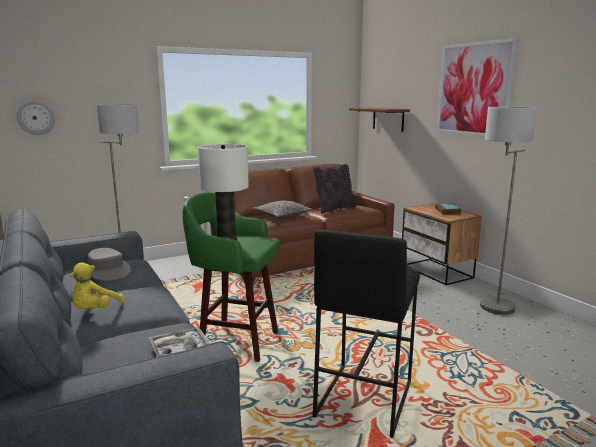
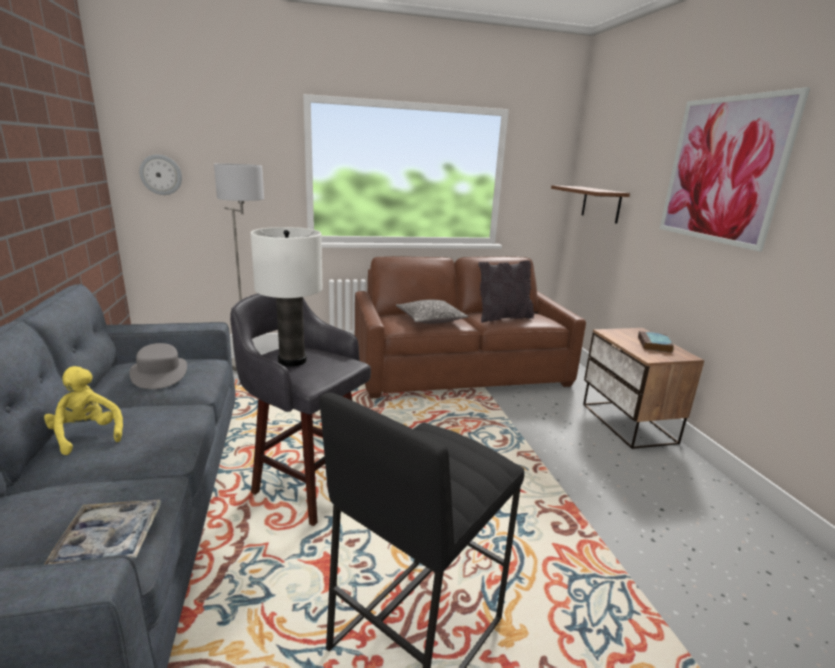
camera: 15 degrees right, 5 degrees up
(95, 311) = (87, 435): yellow plush toy -> yellow plush toy turned 105 degrees clockwise
(235, 341) = (306, 485): green stool -> grey stool
(491, 310) = (686, 507): grey floor lamp -> none

